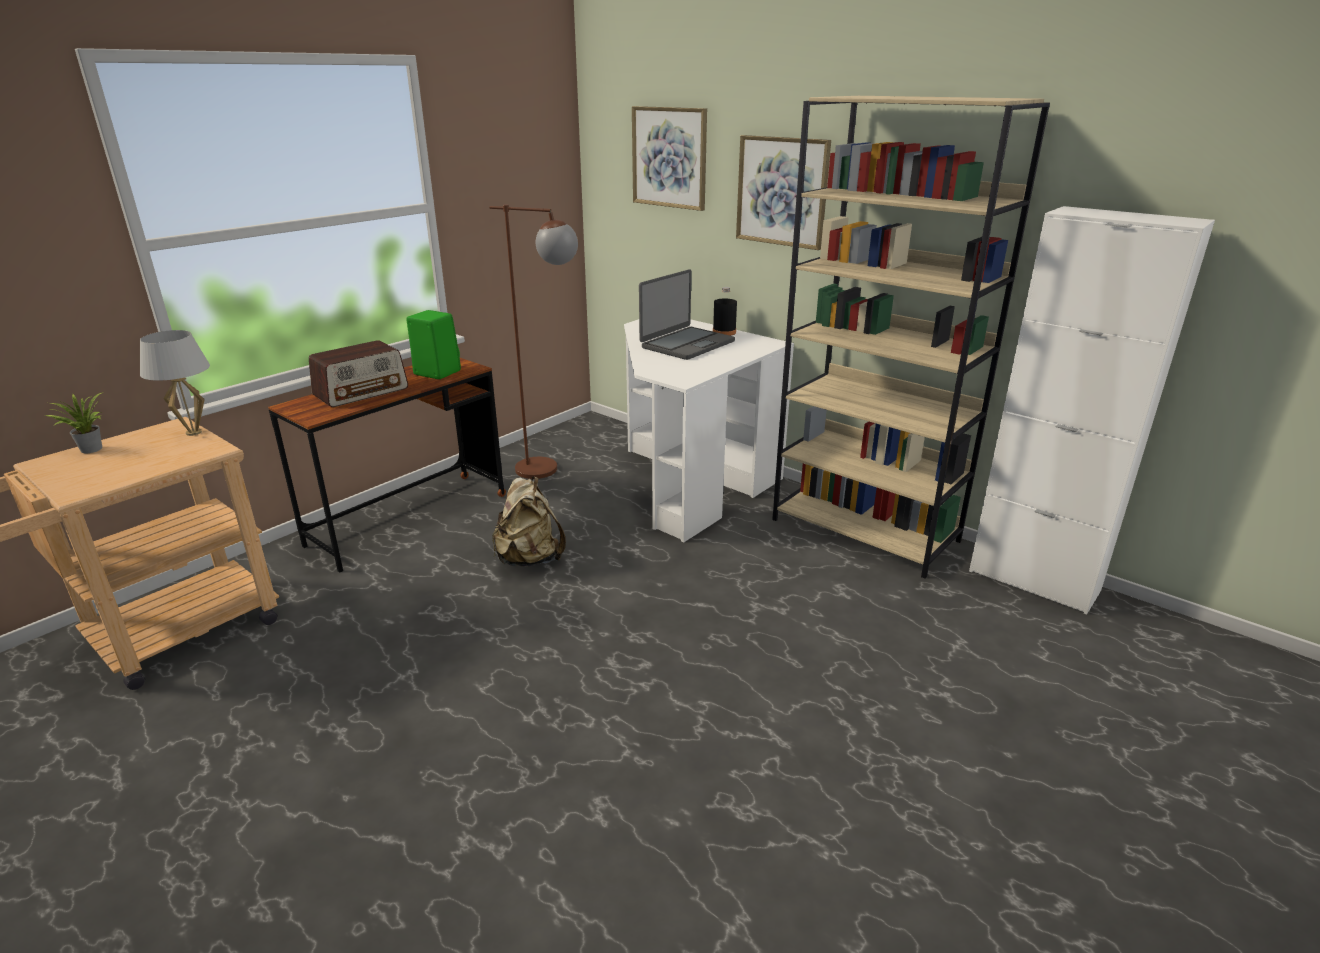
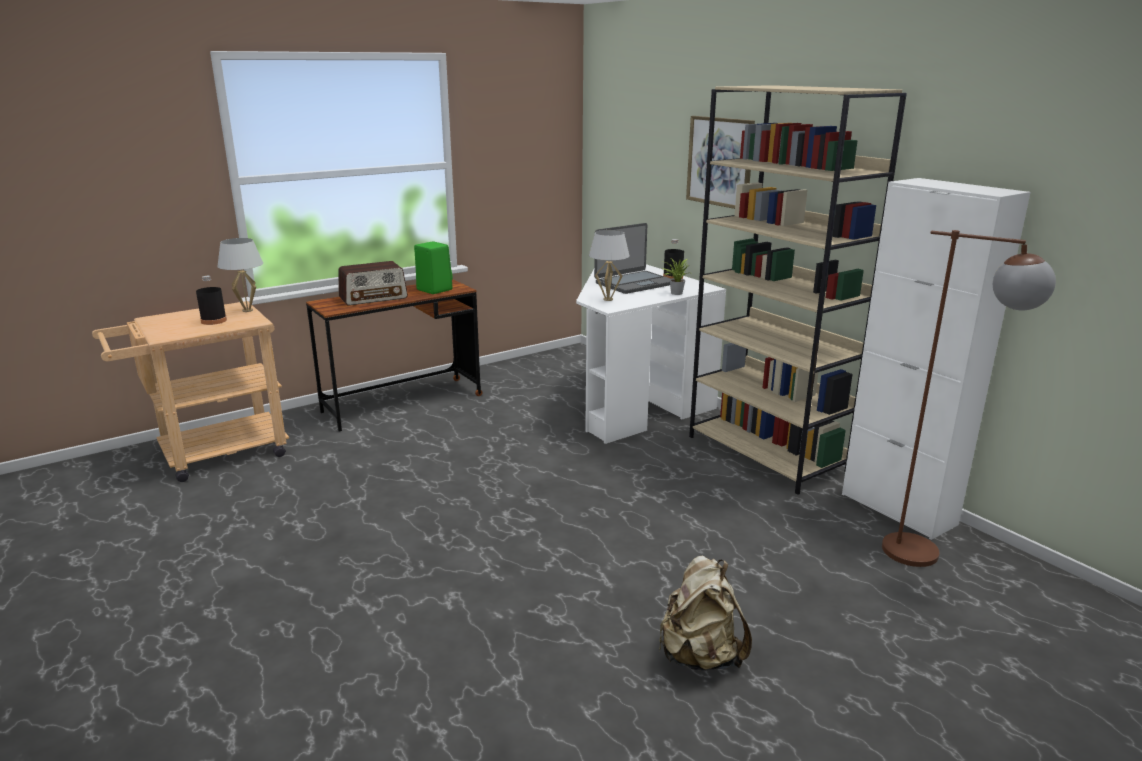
camera: 15 degrees right, 5 degrees down
(89, 449) = (181, 314): potted plant -> potted plant (675, 293)
(148, 456) = (214, 321): none -> black bottle
(529, 559) = (478, 440): beige backpack -> beige backpack (700, 656)
(550, 471) = (525, 382): brown floor lamp -> brown floor lamp (930, 557)
(669, 157) = (643, 133): picture -> none
(672, 370) = (608, 299): none -> white table lamp

